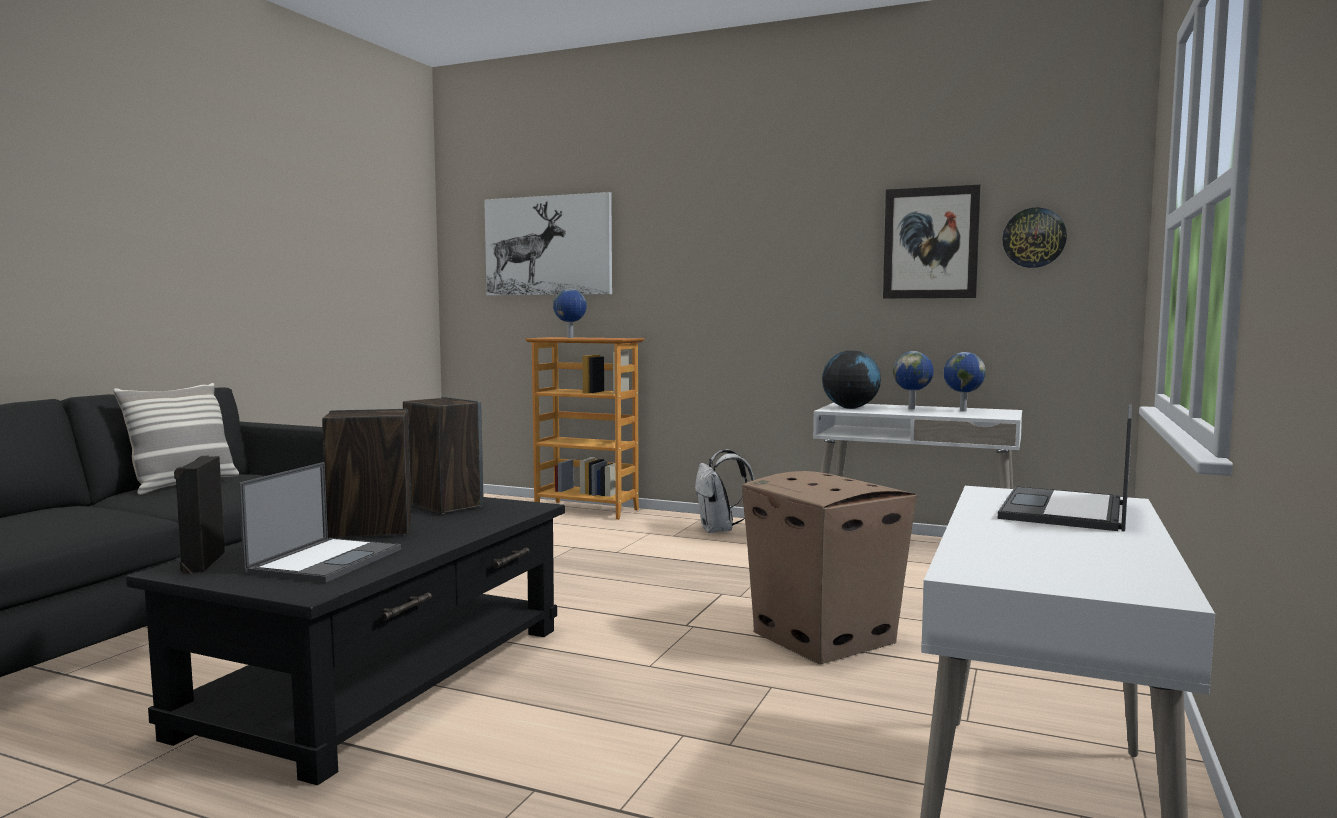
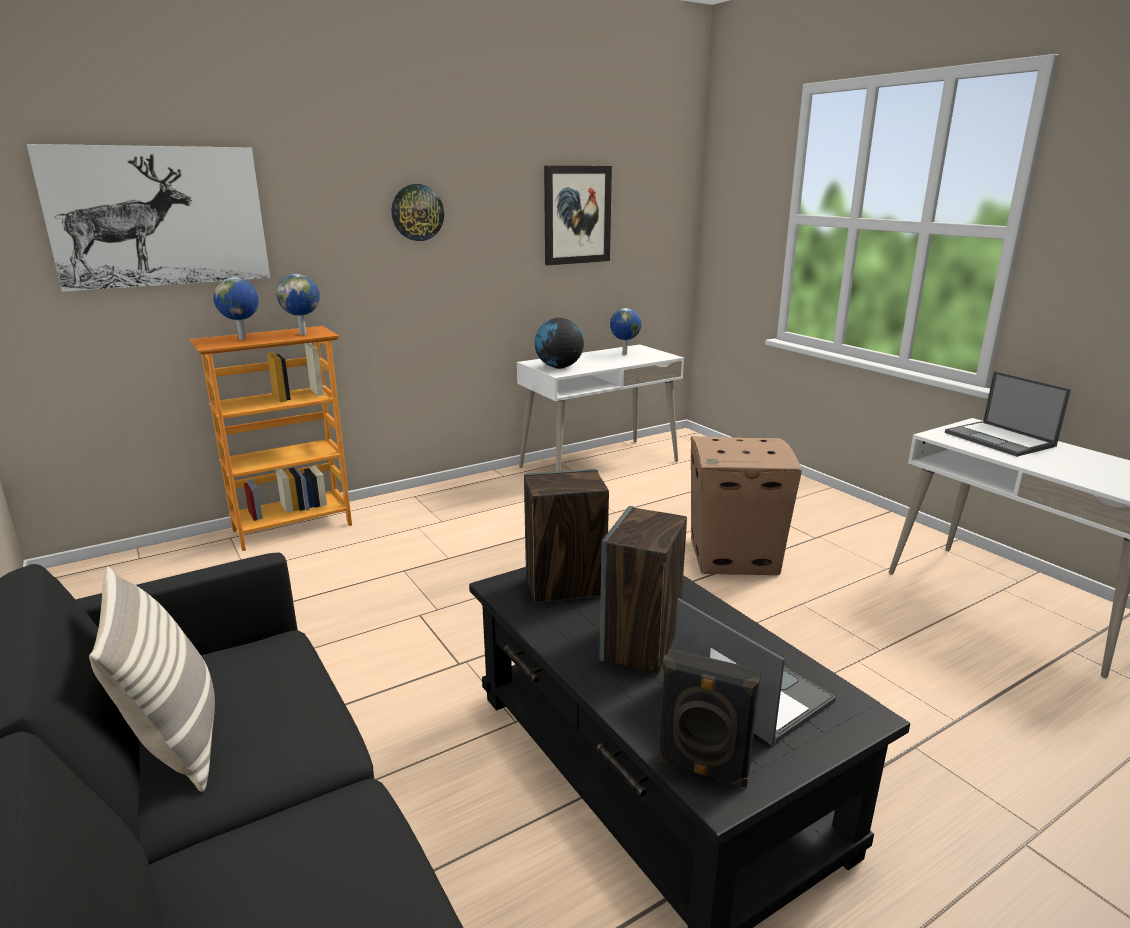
camera: 55 degrees left, 15 degrees up
(719, 530) = (458, 501): white backpack -> none
(912, 409) = (593, 358): globe -> globe (304, 334)
(1034, 238) = (641, 211): wall clock -> wall clock (417, 212)

